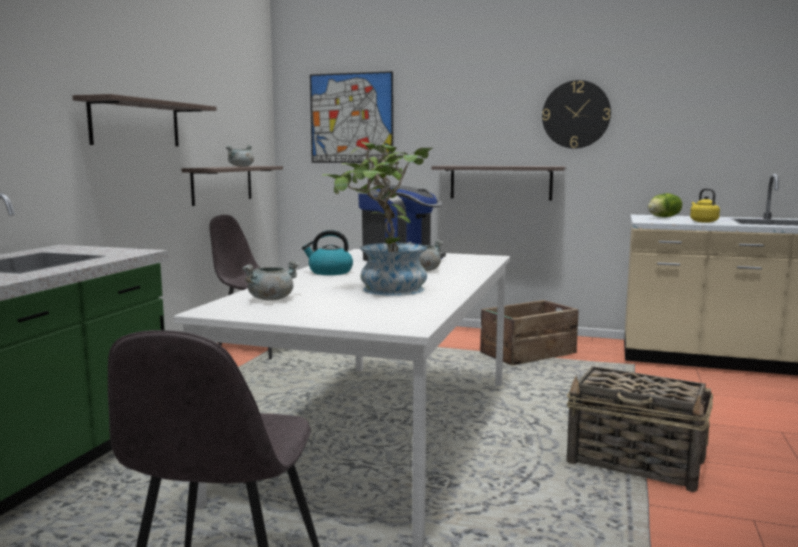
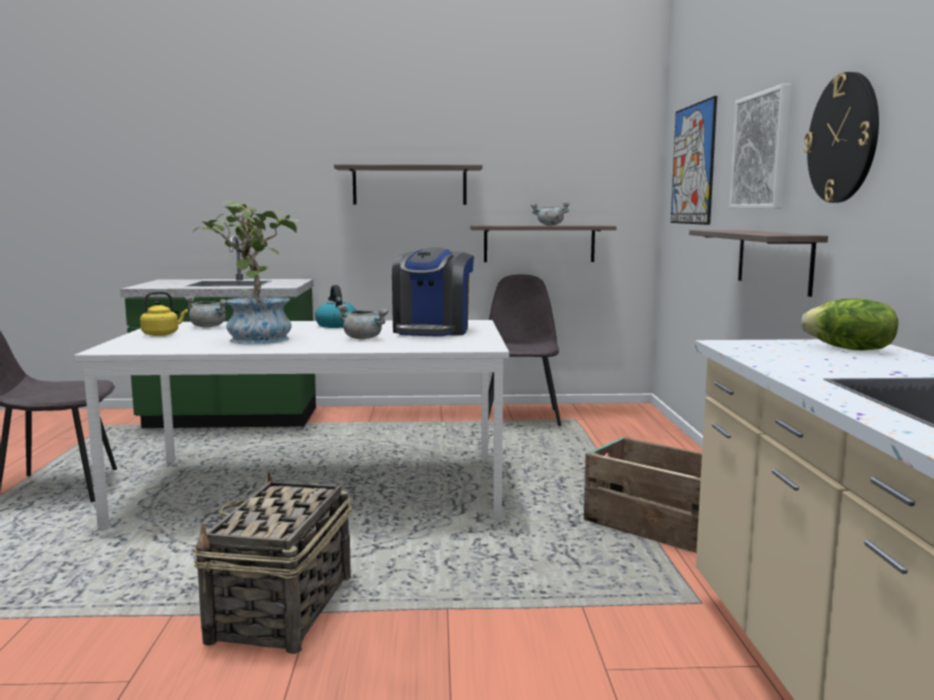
camera: 70 degrees right, 0 degrees up
(473, 115) = (761, 151): none -> picture
(702, 221) = (811, 363): yellow kettle -> yellow kettle (162, 334)

